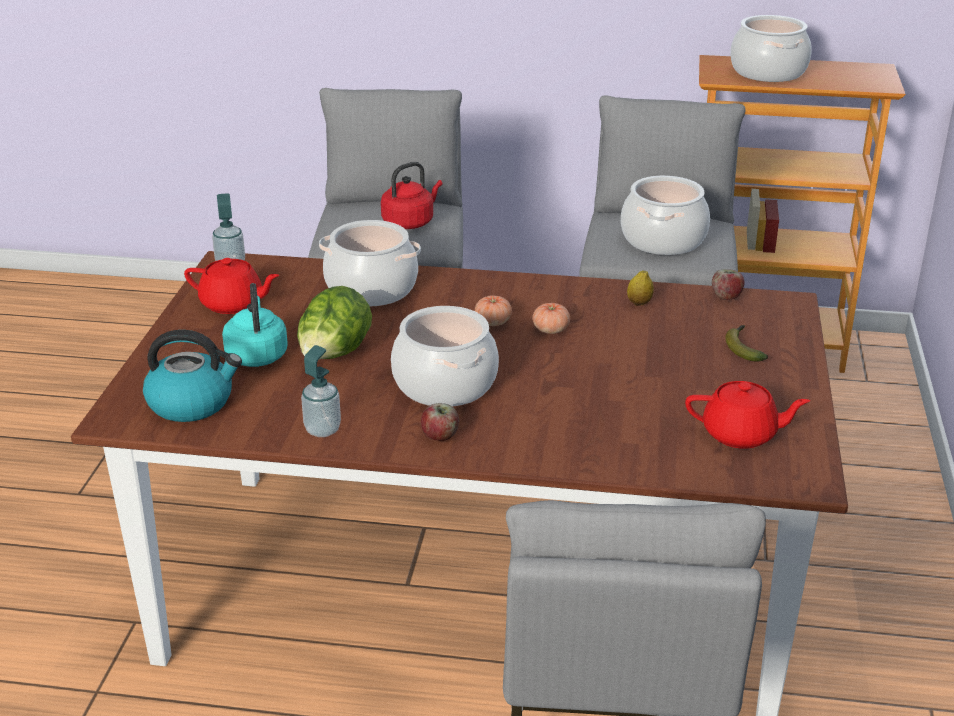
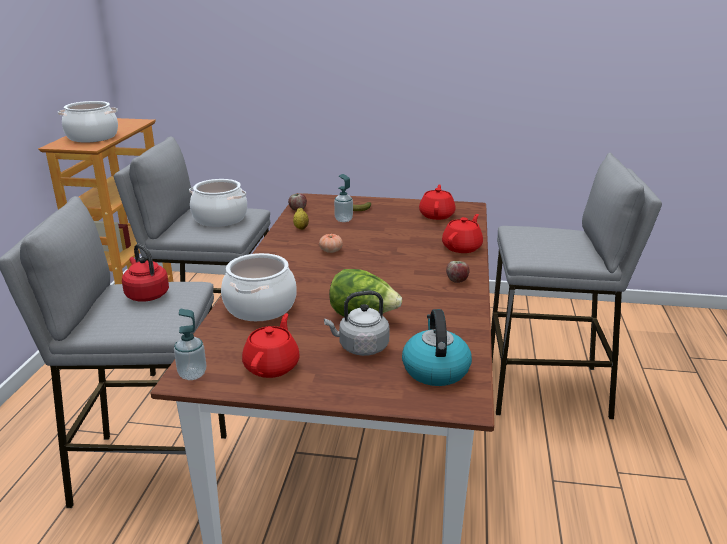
camera: 90 degrees left, 5 degrees down
(257, 355) = (360, 347): turquoise kettle -> grey kettle
(322, 430) = (459, 316): soap dispenser -> soap dispenser (343, 219)
(445, 384) = (398, 279): cooking pot -> none
(493, 322) = (319, 266): tomato -> none
(578, 452) = (462, 247): none -> red teapot

